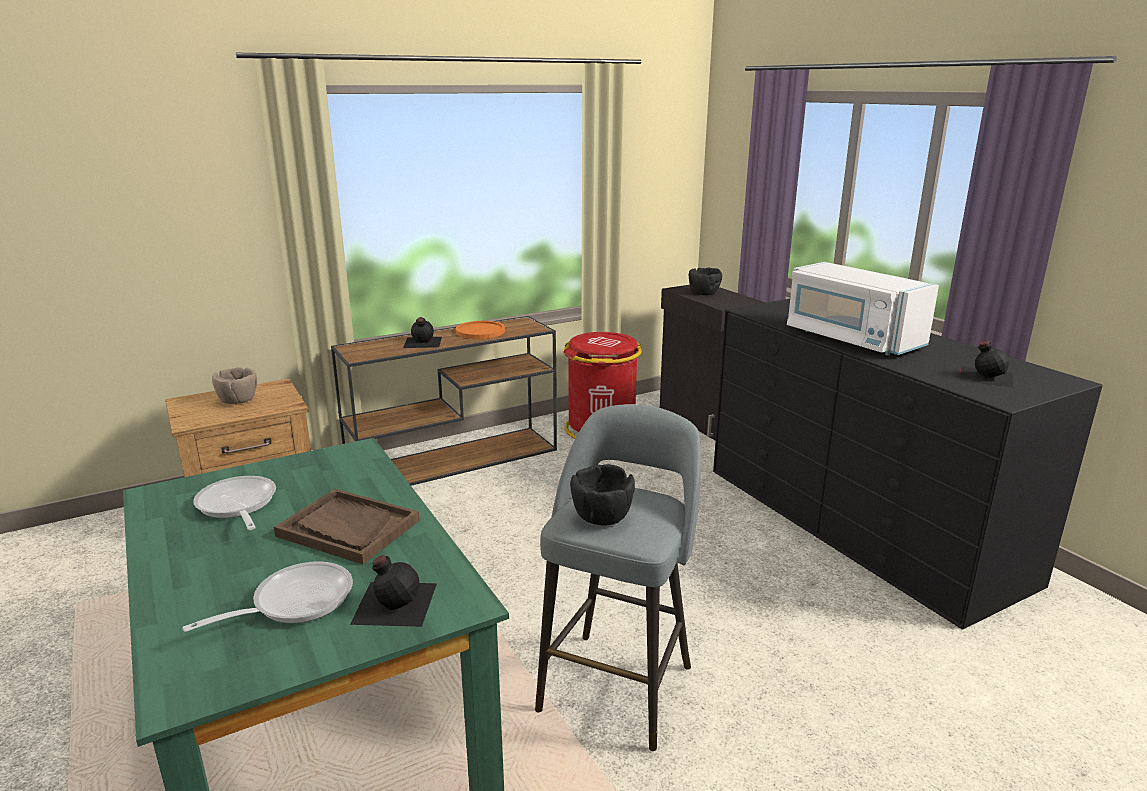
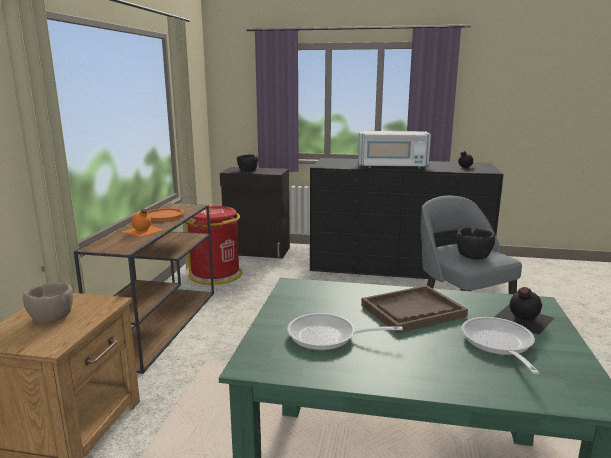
camera: 50 degrees left, 5 degrees down
(422, 342) = (142, 230): black bottle -> orange bottle

